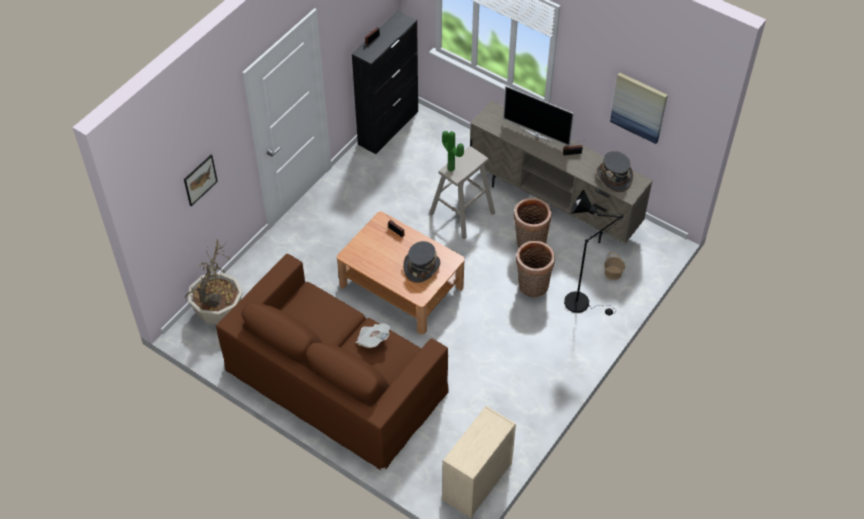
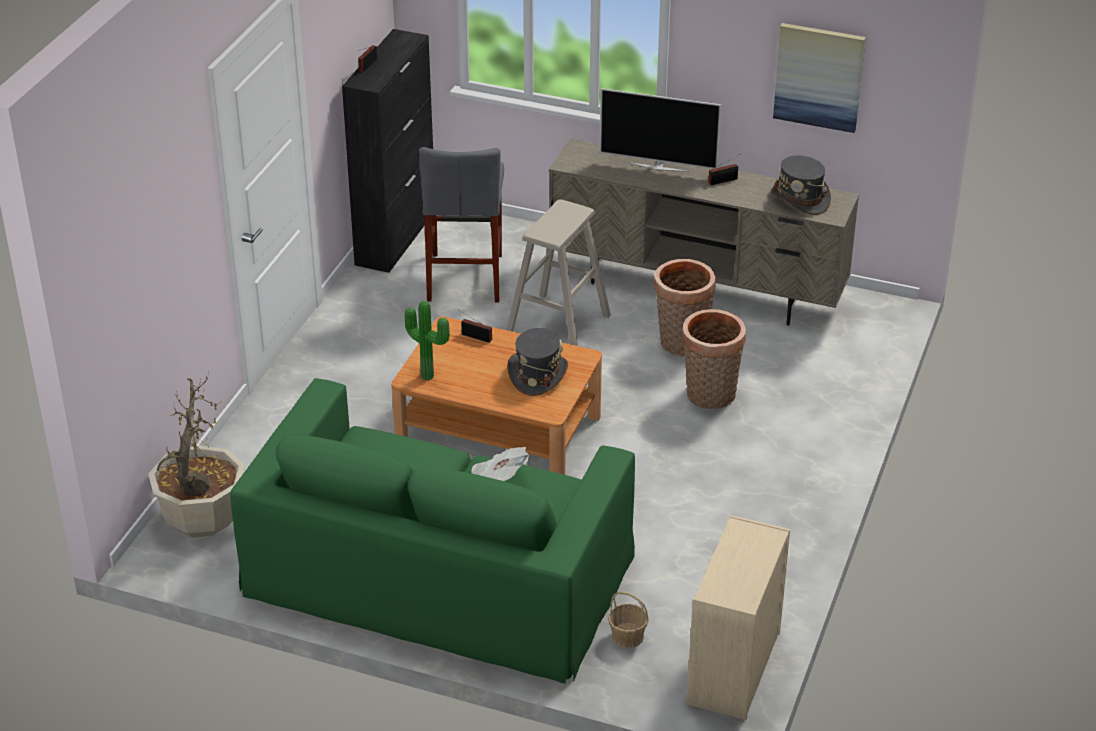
camera: 15 degrees left, 15 degrees down
(200, 180) = (159, 258): picture -> none
(335, 379) = (438, 574): brown sofa -> green sofa
(419, 167) = (465, 277): none -> grey stool
(452, 168) = (543, 228): potted plant -> potted plant (429, 375)
(582, 303) = (796, 403): black floor lamp -> none
(613, 273) = (827, 359): basket -> basket (627, 636)

